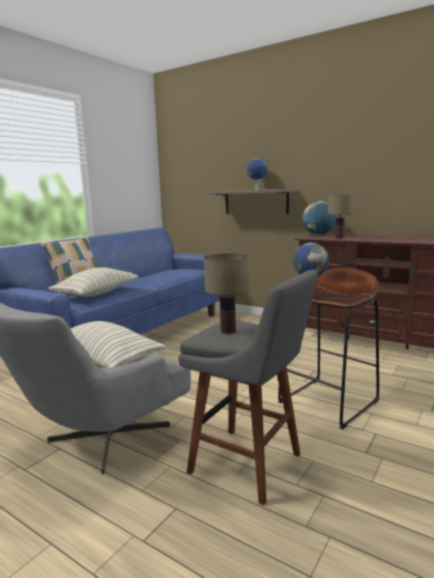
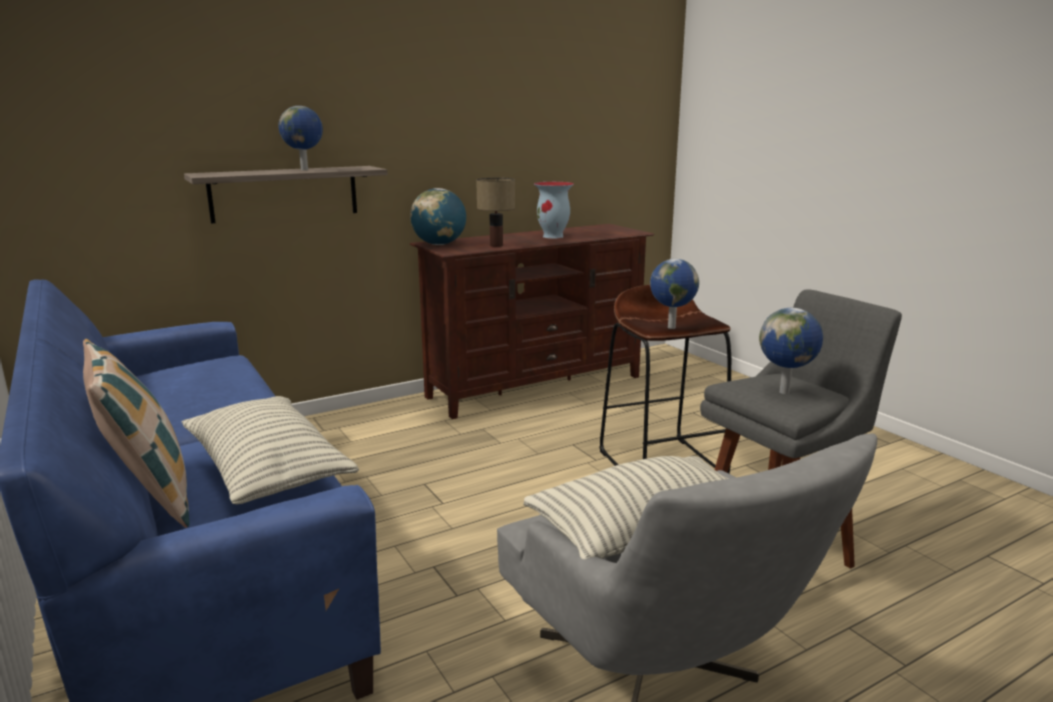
camera: 65 degrees left, 5 degrees up
(228, 331) = (785, 392): table lamp -> globe
(395, 238) = (554, 236): none -> vase

